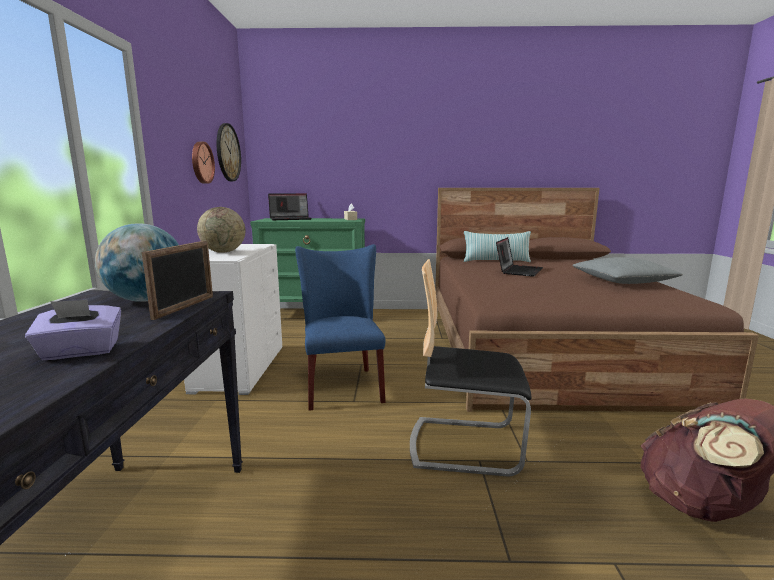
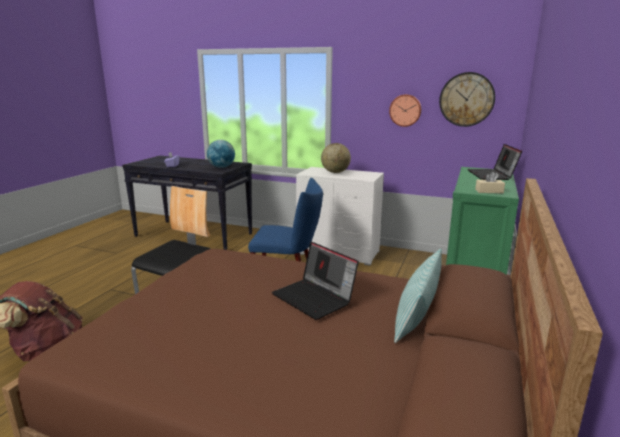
camera: 110 degrees right, 5 degrees up
(185, 307) = (203, 170): picture frame -> none
(622, 281) = (196, 355): grey pillow -> none

